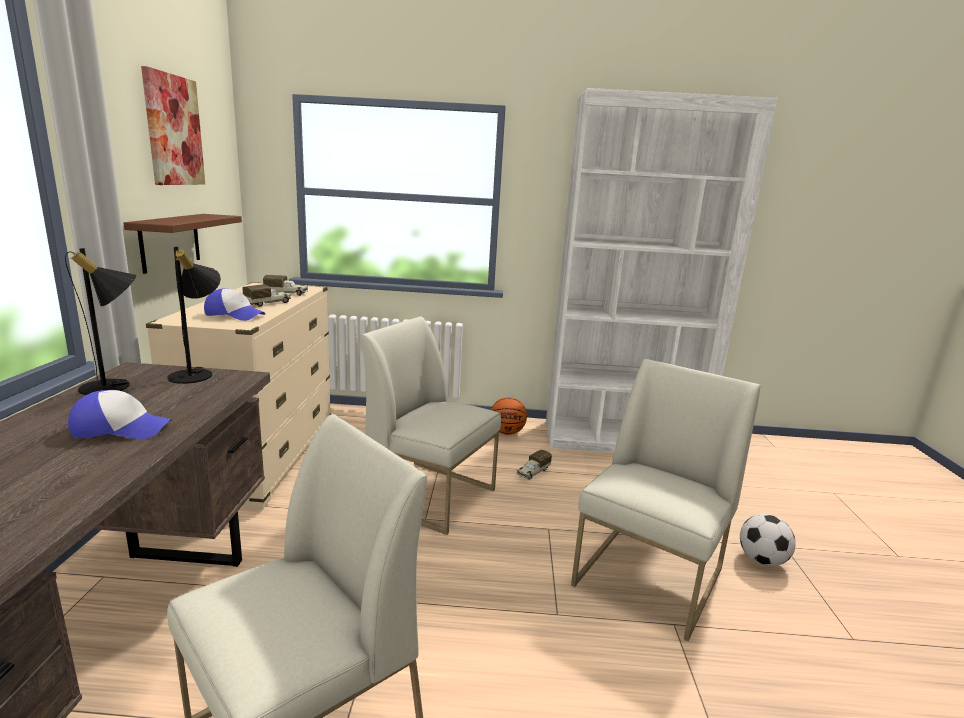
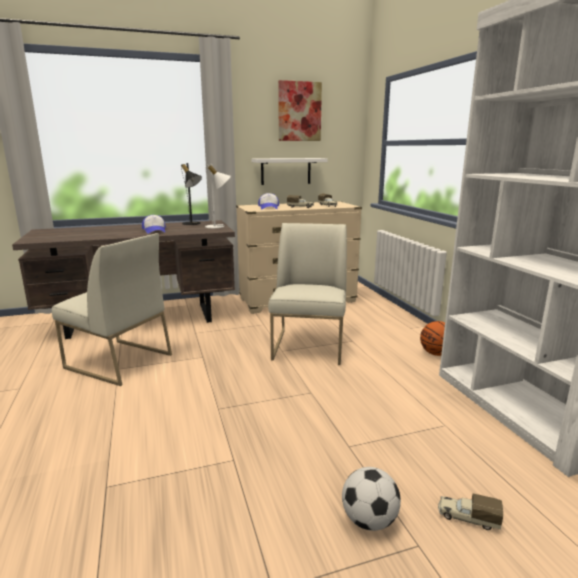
camera: 70 degrees right, 0 degrees up
(170, 242) = (286, 171): brown shelf -> white shelf
(197, 374) = (218, 226): black table lamp -> white table lamp
(532, 472) = (384, 374): toy truck -> toy truck (467, 518)
(649, 578) = (283, 444): white chair -> none

